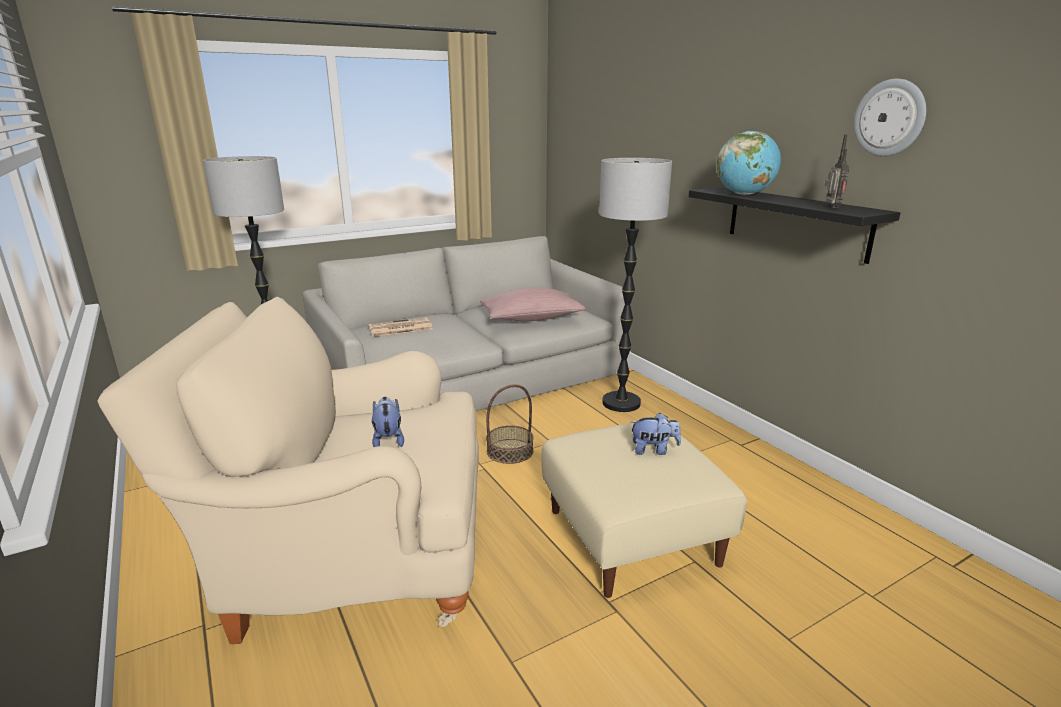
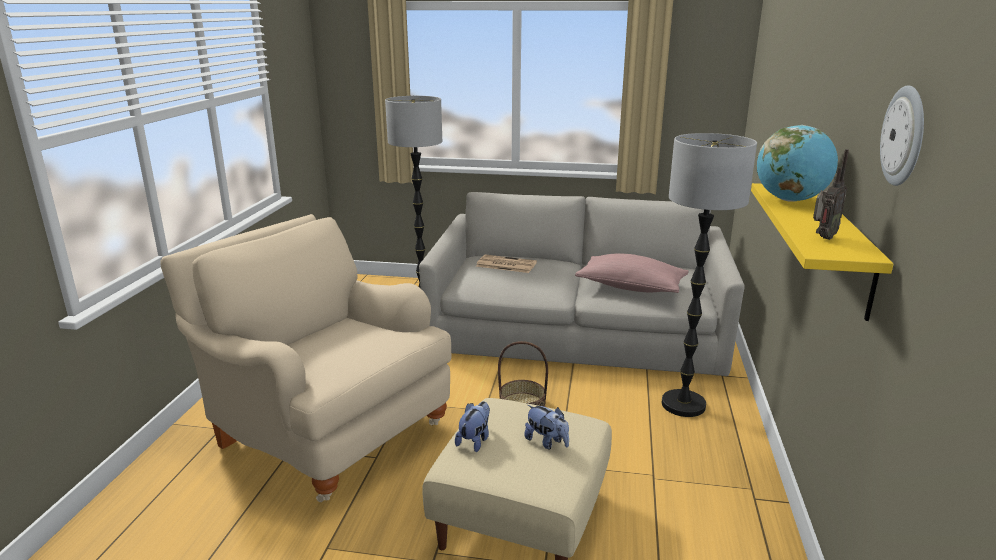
camera: 40 degrees right, 0 degrees up
(388, 440) = (338, 346): plush toy -> plush toy (475, 440)
(796, 222) = (840, 247): black shelf -> yellow shelf

